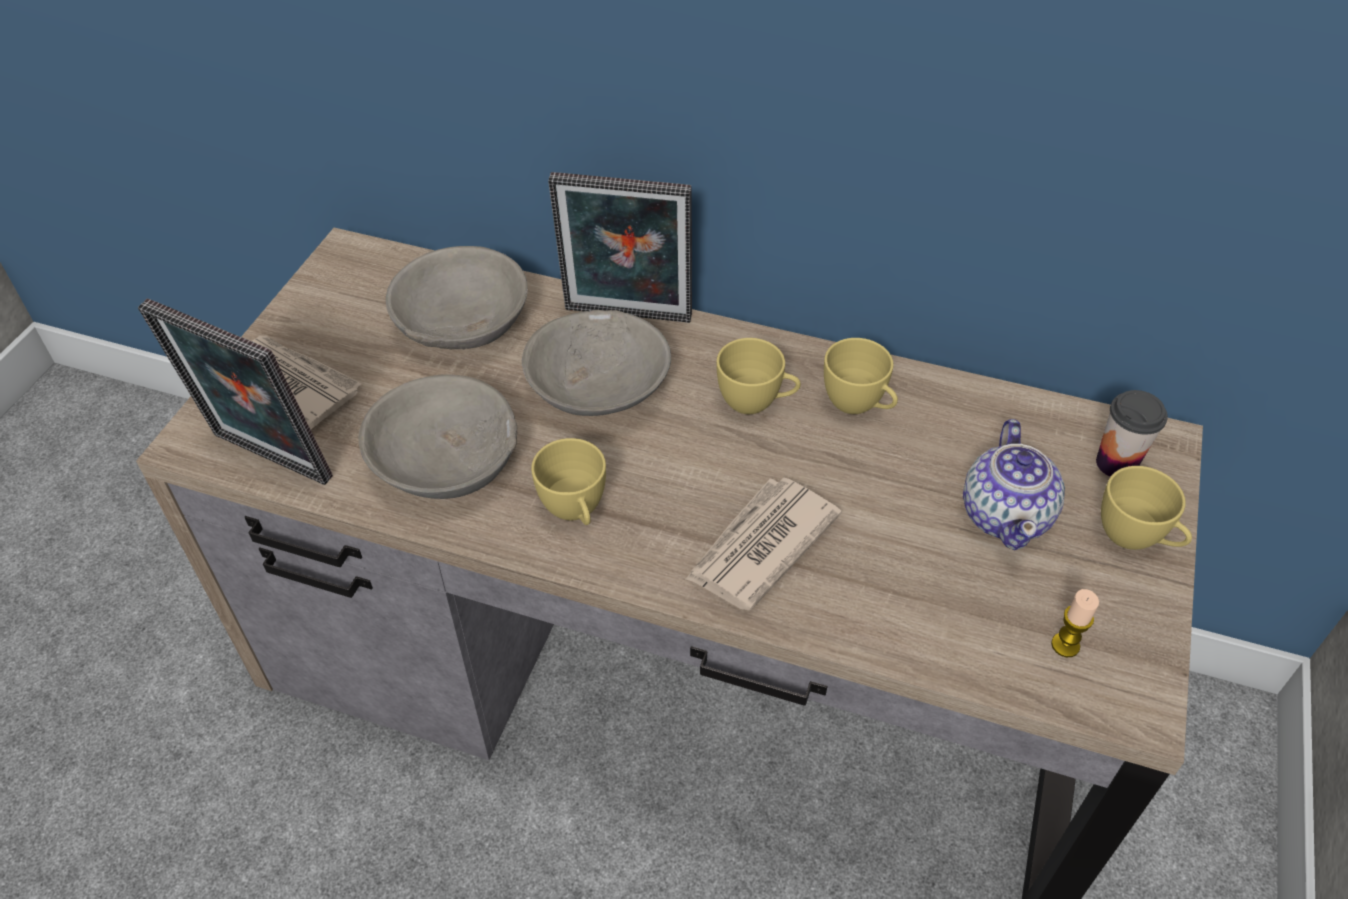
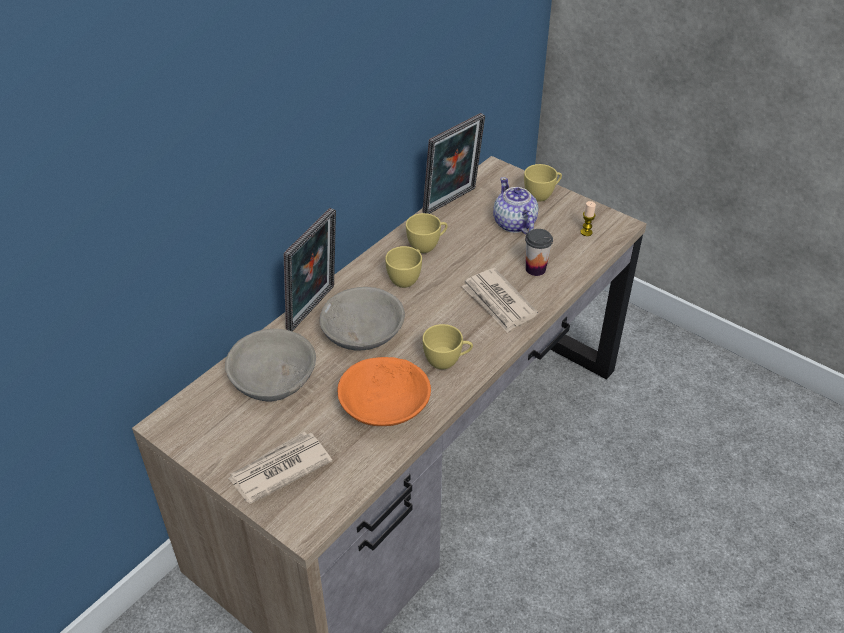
camera: 70 degrees left, 5 degrees down
(266, 462) = (343, 489): picture frame -> picture frame (452, 202)
(445, 460) = (384, 406): grey bowl -> orange bowl
(1006, 514) = (514, 224): teapot -> teapot turned 135 degrees counterclockwise
(1116, 463) = (500, 185): cup -> cup (535, 269)

